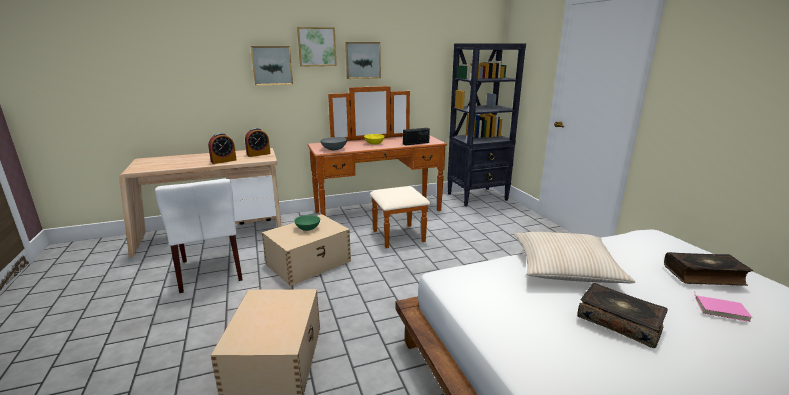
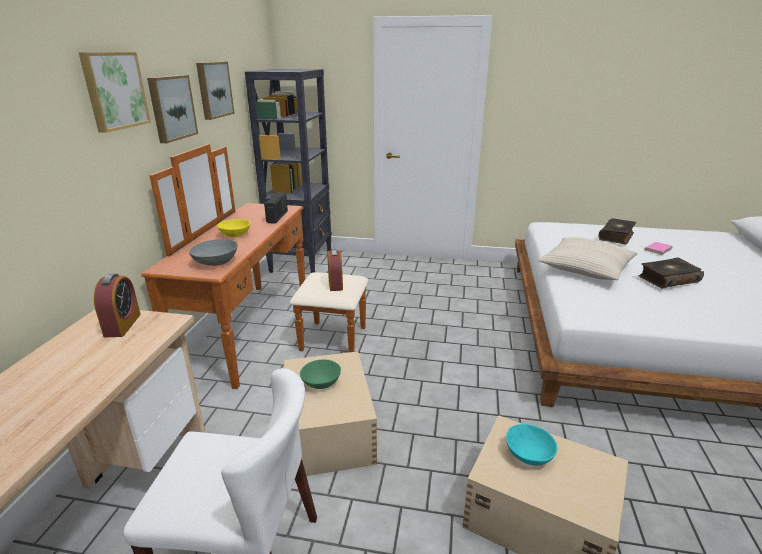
camera: 60 degrees left, 5 degrees up
(223, 161) = (103, 367): alarm clock -> alarm clock (335, 284)
(272, 65) = (55, 139): picture -> picture (213, 90)
(280, 307) = (528, 454): none -> turquoise bowl

